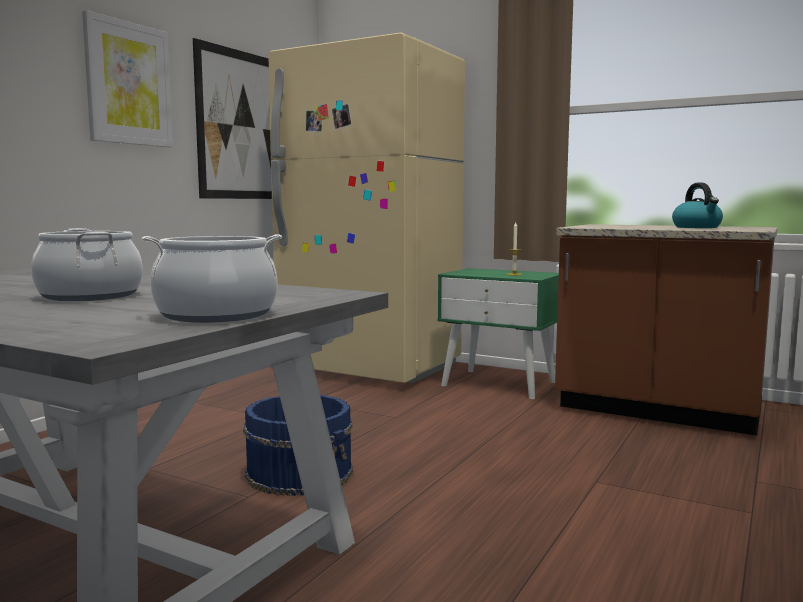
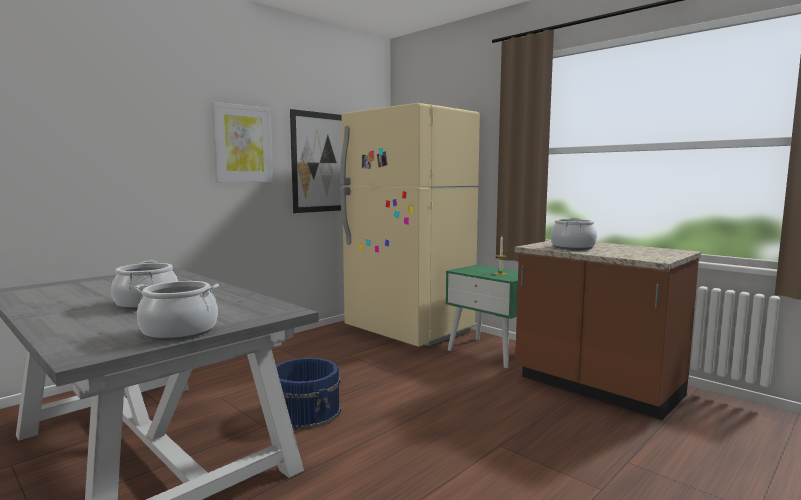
camera: 15 degrees right, 0 degrees up
(629, 227) = (573, 247): none -> cooking pot
(697, 227) = (625, 251): kettle -> none

